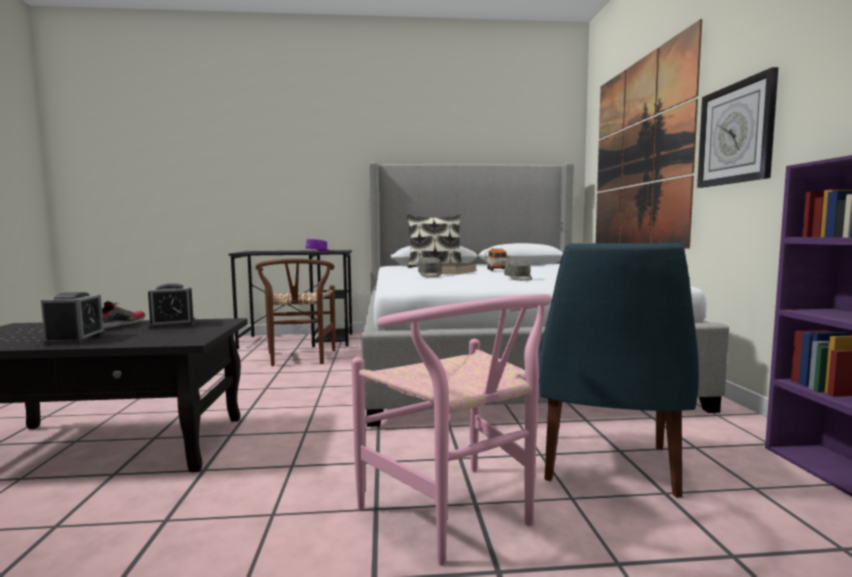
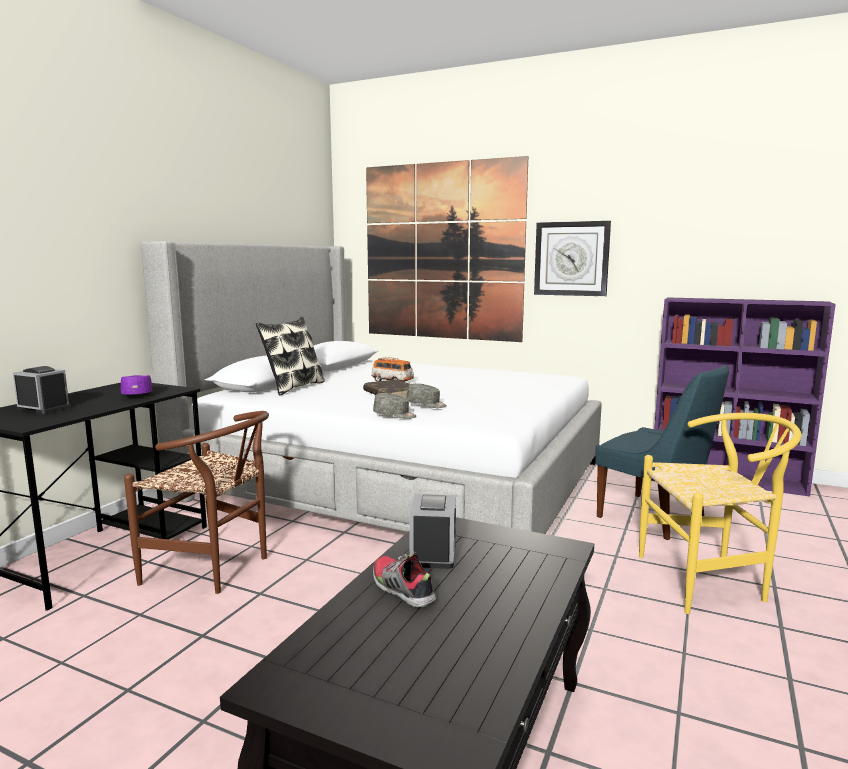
camera: 60 degrees left, 5 degrees up
(75, 339) = (491, 616): alarm clock -> alarm clock (43, 408)
(458, 518) = (710, 581): pink chair -> yellow chair
(518, 279) = (484, 391): grey cap -> grey cap (395, 415)

